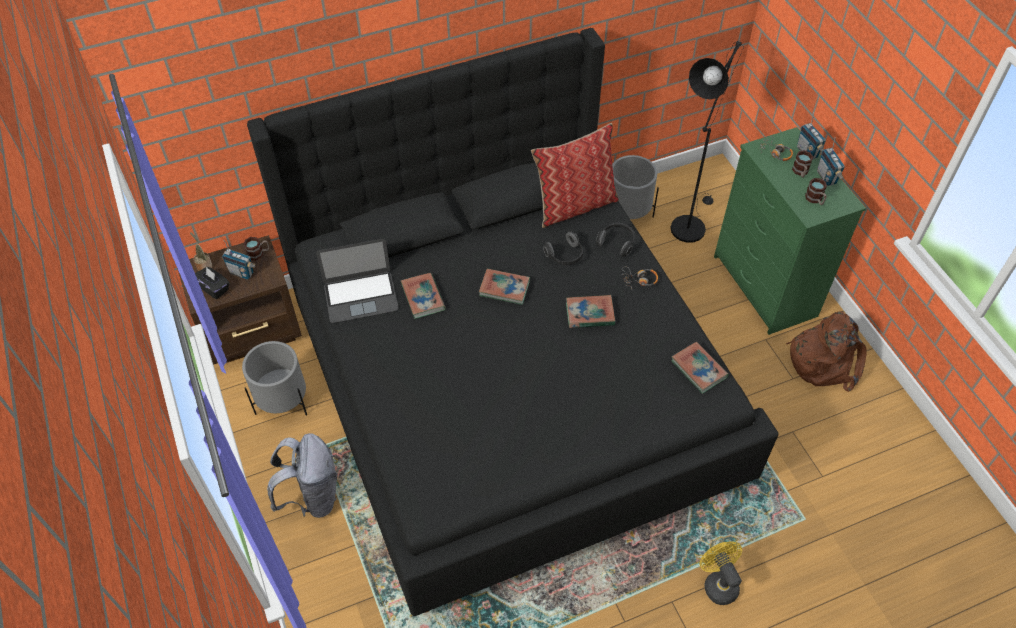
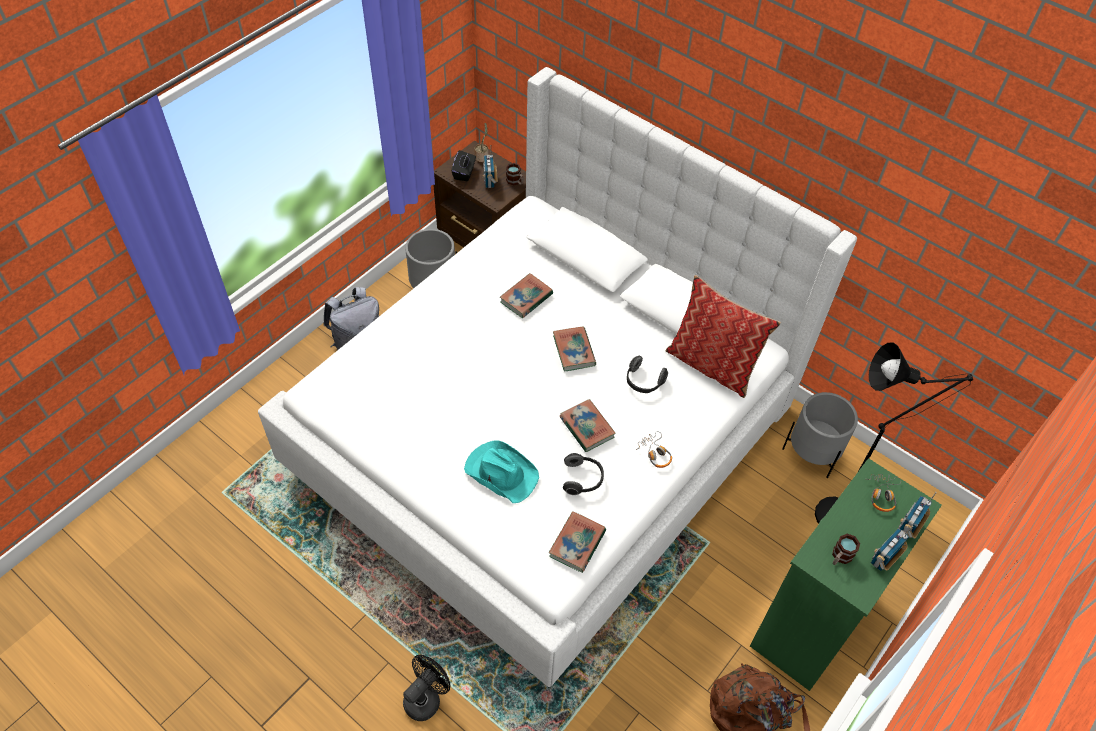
camera: 60 degrees right, 0 degrees up
(361, 296) = (501, 257): laptop -> none
(509, 383) = (545, 437): black bed -> white bed
(602, 394) = (501, 472): none -> turquoise hat
(617, 243) = (689, 417): headphones -> headphones (583, 479)
(718, 583) = (426, 698): yellow fan -> black fan
(800, 172) = (871, 529): mug -> none

